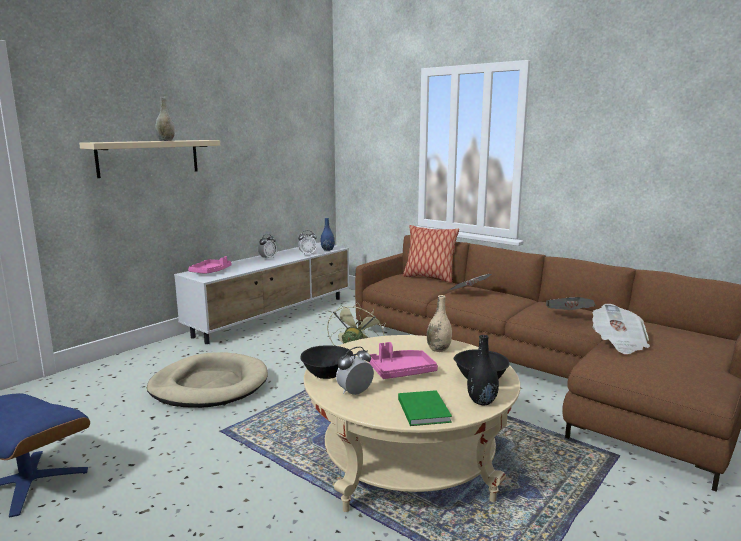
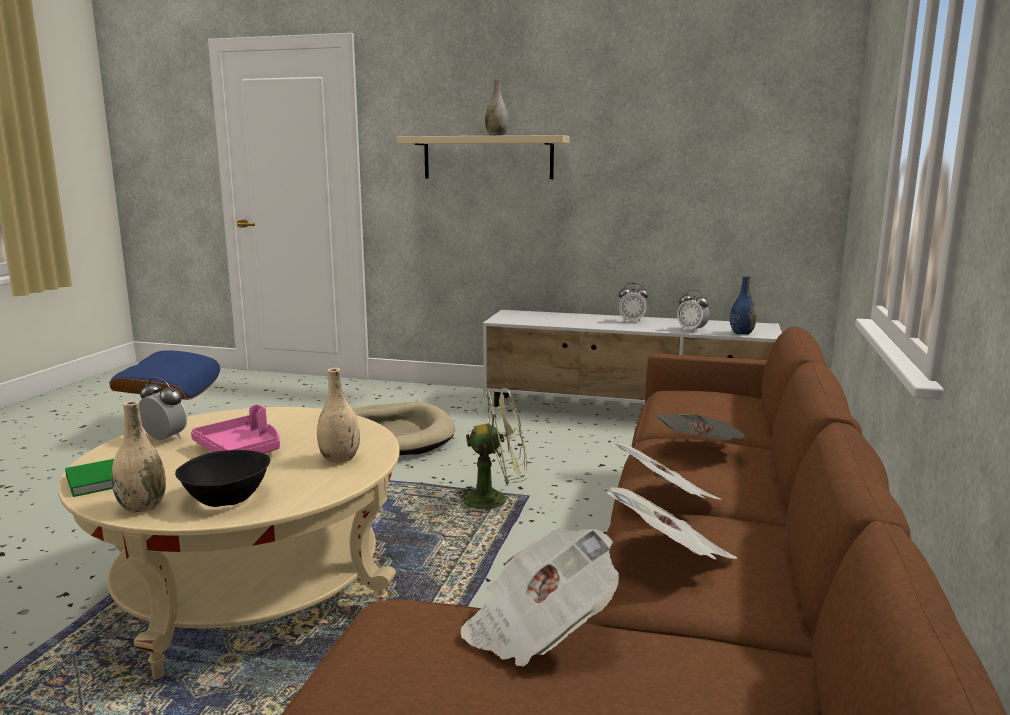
camera: 65 degrees right, 0 degrees up
(211, 271) = (530, 316): pink tray -> none
(327, 374) = (221, 419): black bowl -> none
(429, 278) = (750, 414): pillow -> none
(481, 401) = (142, 507): black vase -> beige vase
(516, 307) = (663, 498): none -> newspaper

